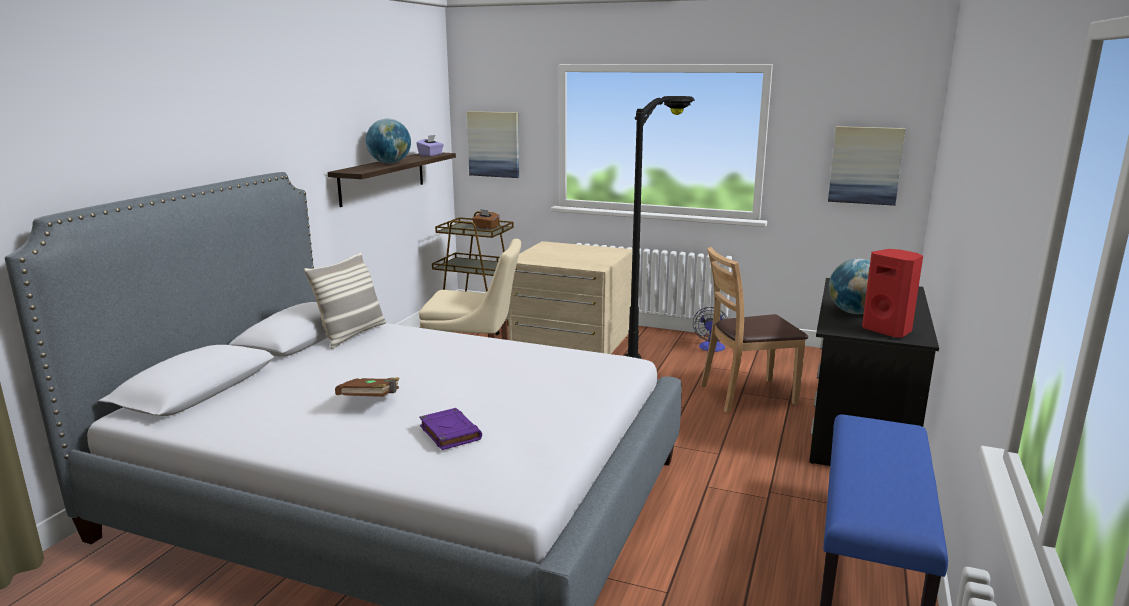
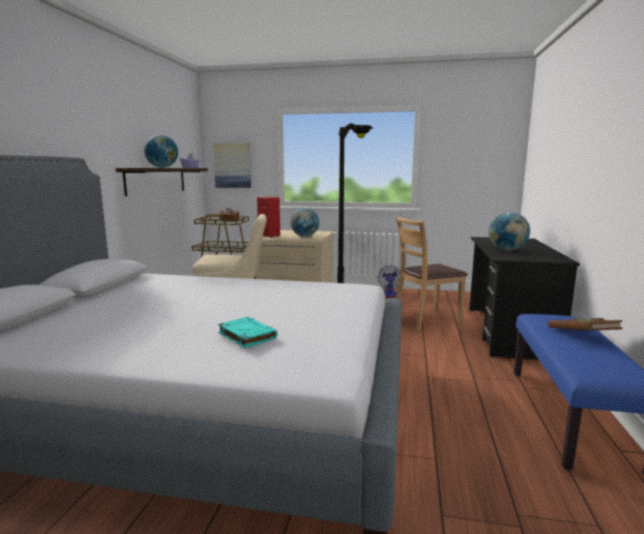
camera: 10 degrees left, 5 degrees down
(352, 334) = (141, 281): pillow -> none
(371, 401) = (168, 319): brown book -> brown book (582, 336)
(449, 432) = (246, 335): purple book -> turquoise book
(586, 259) = (304, 236): none -> globe
(865, 165) = (482, 169): picture -> none
(888, 330) = (538, 257): red speaker -> red speaker (270, 236)

